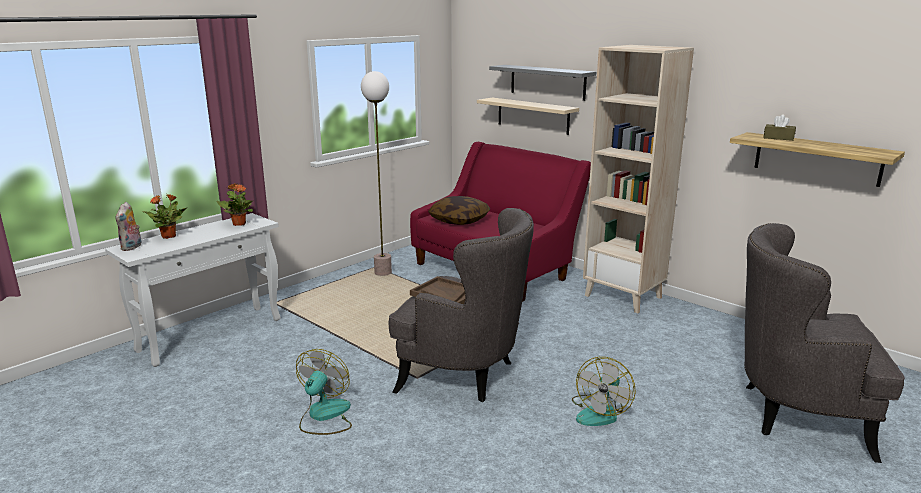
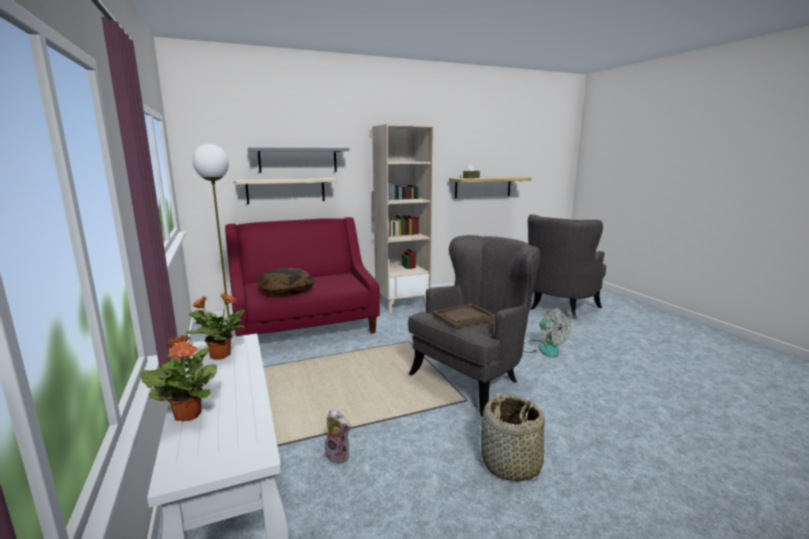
camera: 65 degrees left, 5 degrees down
(132, 247) = (196, 457): plush toy -> plush toy (339, 455)
(324, 416) = (511, 464): fan -> basket

